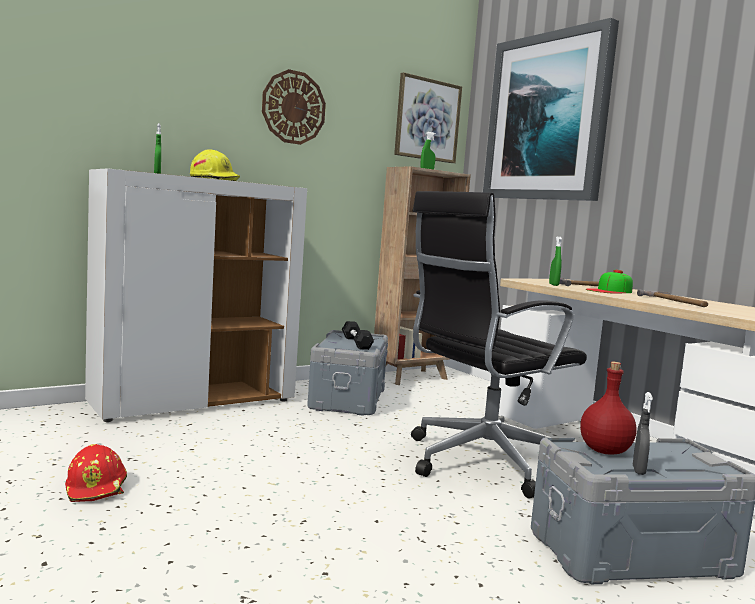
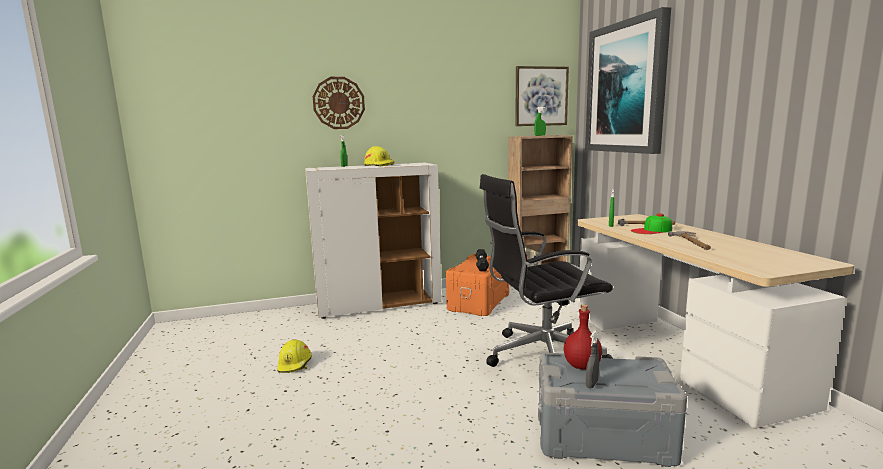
camera: 20 degrees right, 5 degrees up
(97, 488) = (295, 364): red hard hat -> yellow hard hat
(293, 107) = (435, 106): wall clock -> wall clock (339, 103)
(349, 399) = (480, 302): grey storage box -> orange storage box

